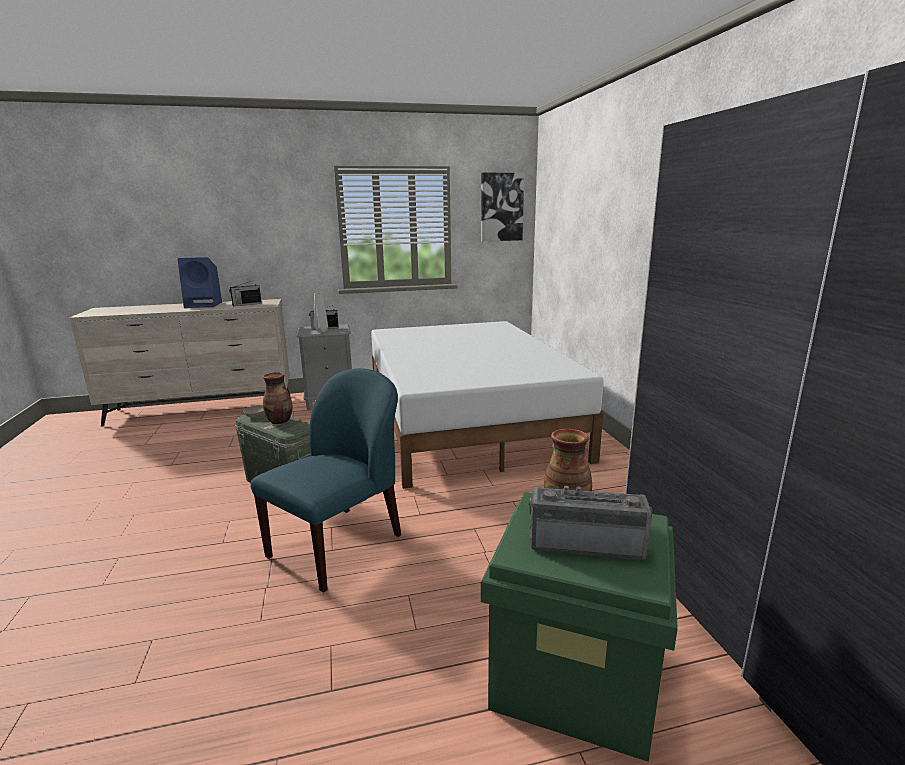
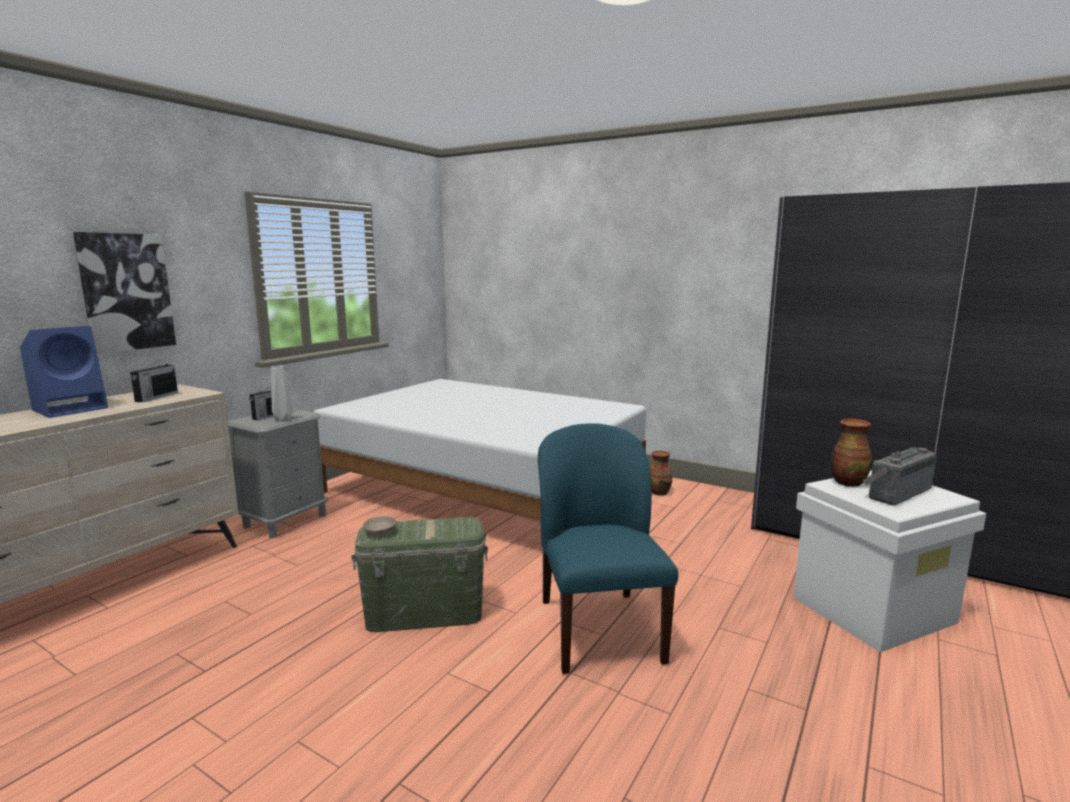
camera: 45 degrees left, 5 degrees down
(280, 421) = (426, 526): vase -> vase (659, 492)
(501, 207) = (418, 252): picture -> picture (126, 292)
(576, 676) = (873, 609): green storage box -> white storage box

